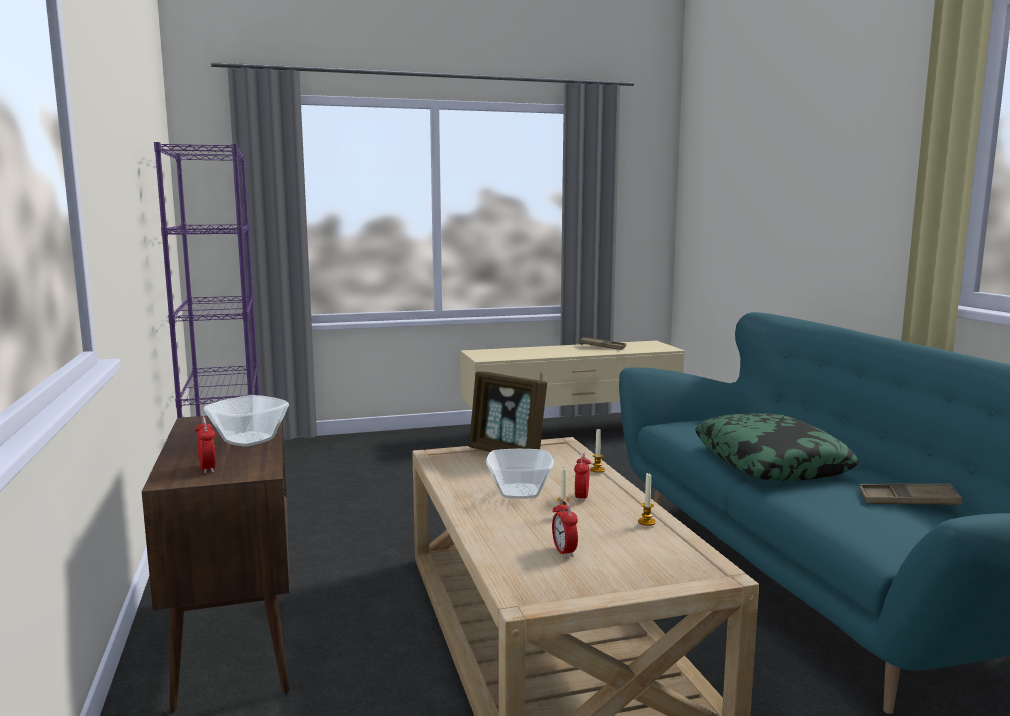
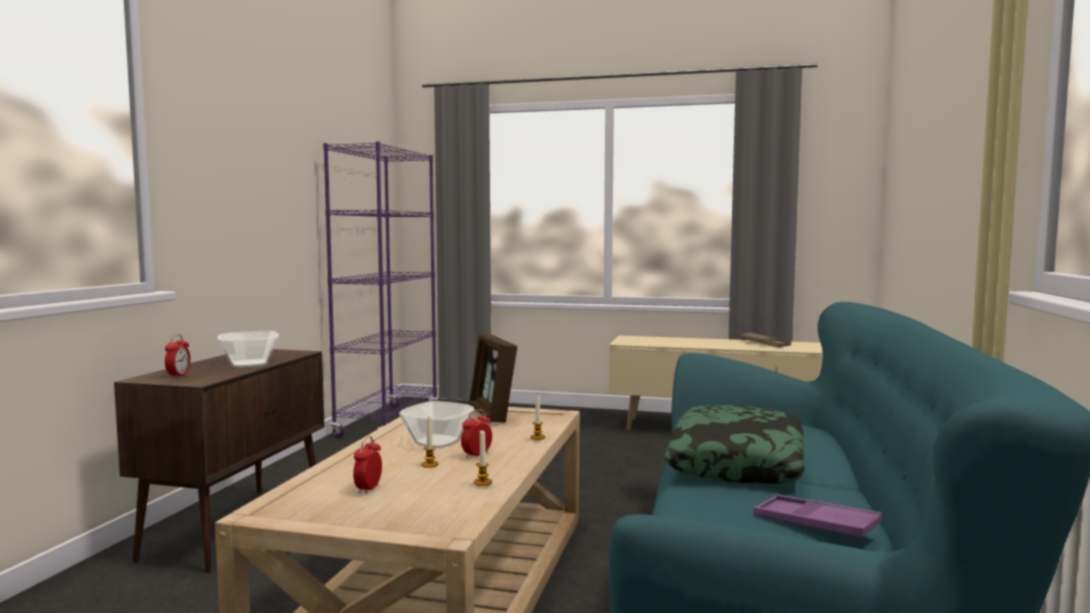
camera: 30 degrees right, 5 degrees down
(908, 501) = (815, 524): brown tray -> purple tray

